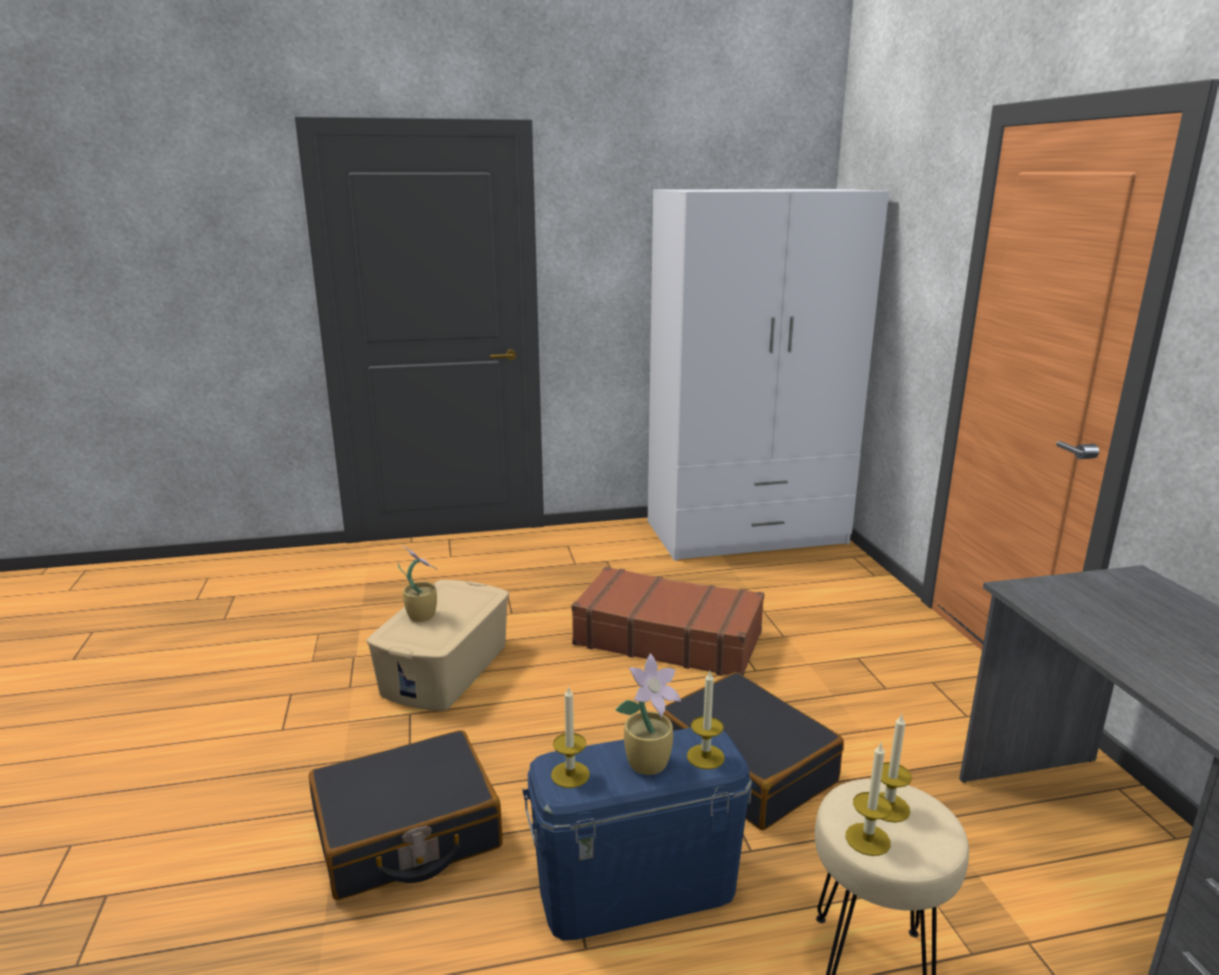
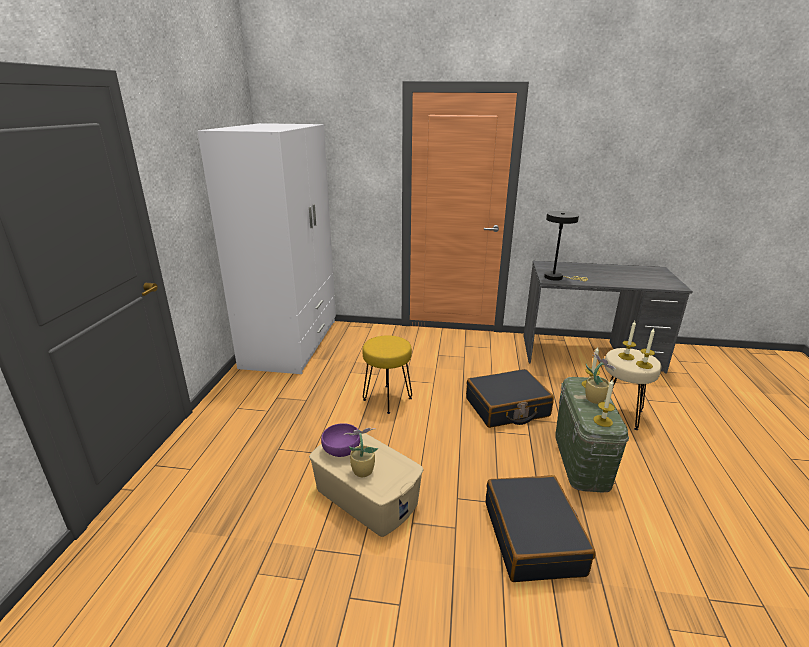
camera: 70 degrees left, 5 degrees up
(458, 594) = (341, 449): none -> purple bowl
(637, 888) = (581, 459): blue storage box -> green storage box
(668, 638) = (387, 399): brown suitcase -> yellow stool
(1057, 599) = (557, 277): none -> black table lamp

